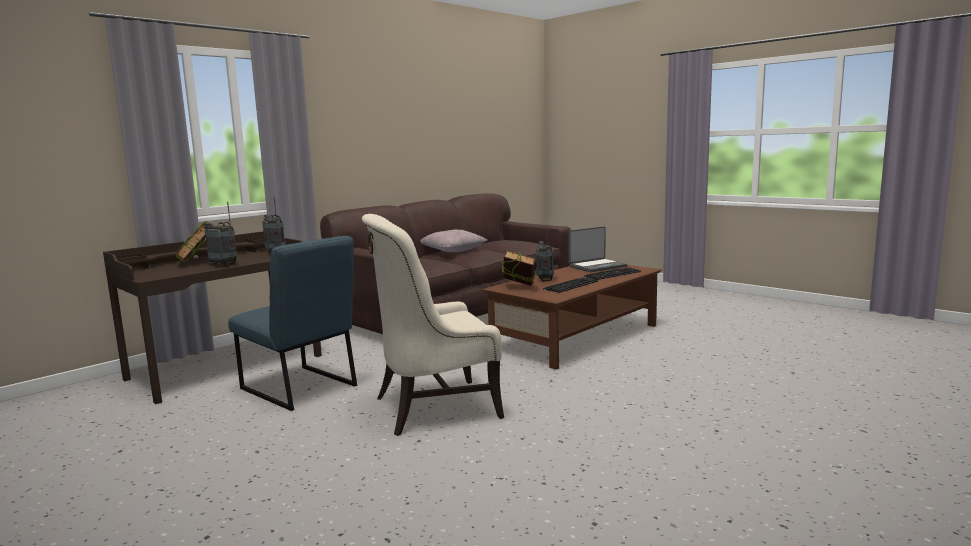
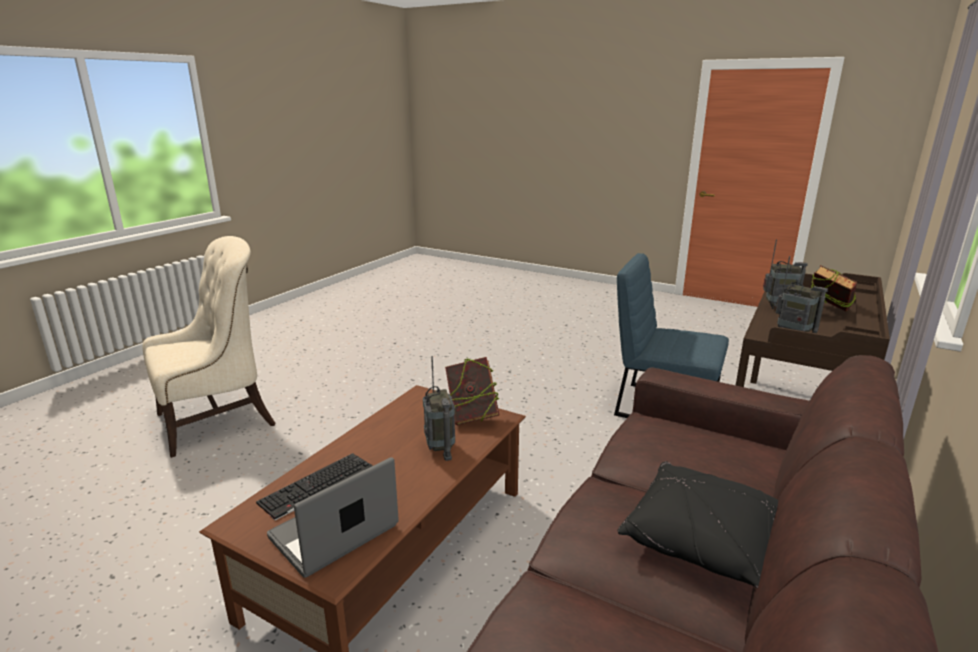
camera: 165 degrees right, 10 degrees up
(434, 407) = (519, 398): beige armchair -> beige armchair (218, 419)
(452, 250) = (703, 539): purple pillow -> black pillow
(571, 285) = (397, 431): keyboard -> none

